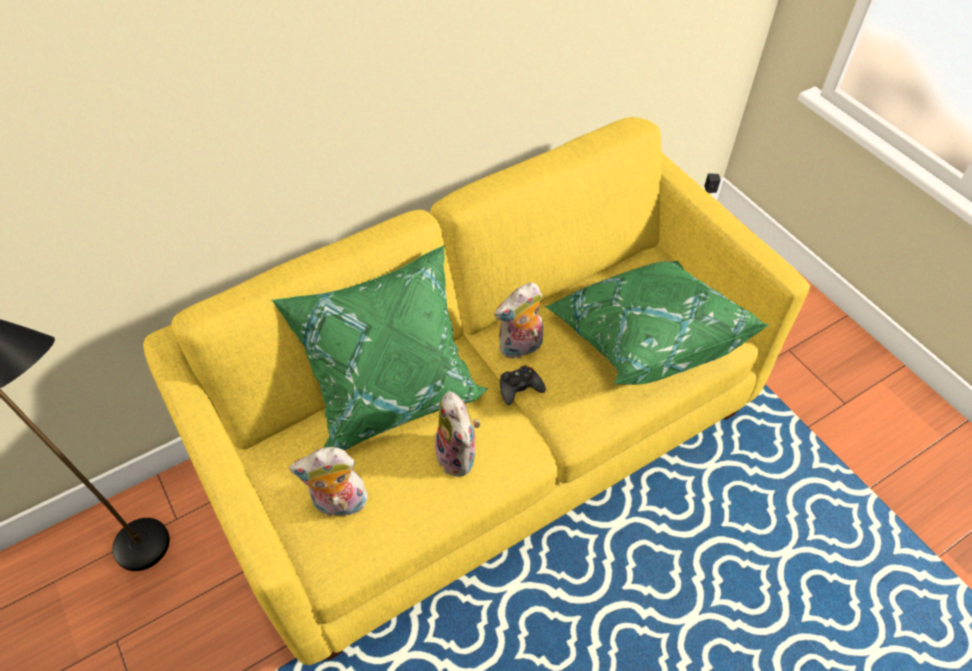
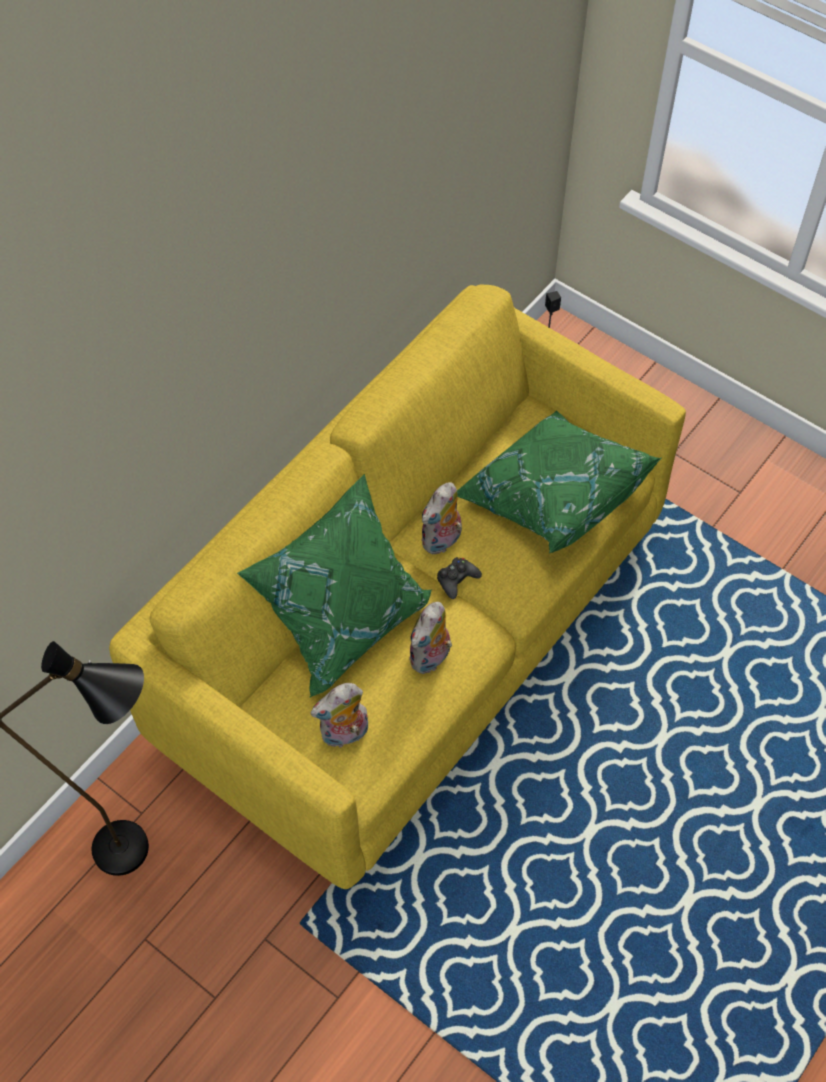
camera: 20 degrees left, 5 degrees up
(460, 456) = (431, 658): plush toy -> plush toy turned 75 degrees clockwise

